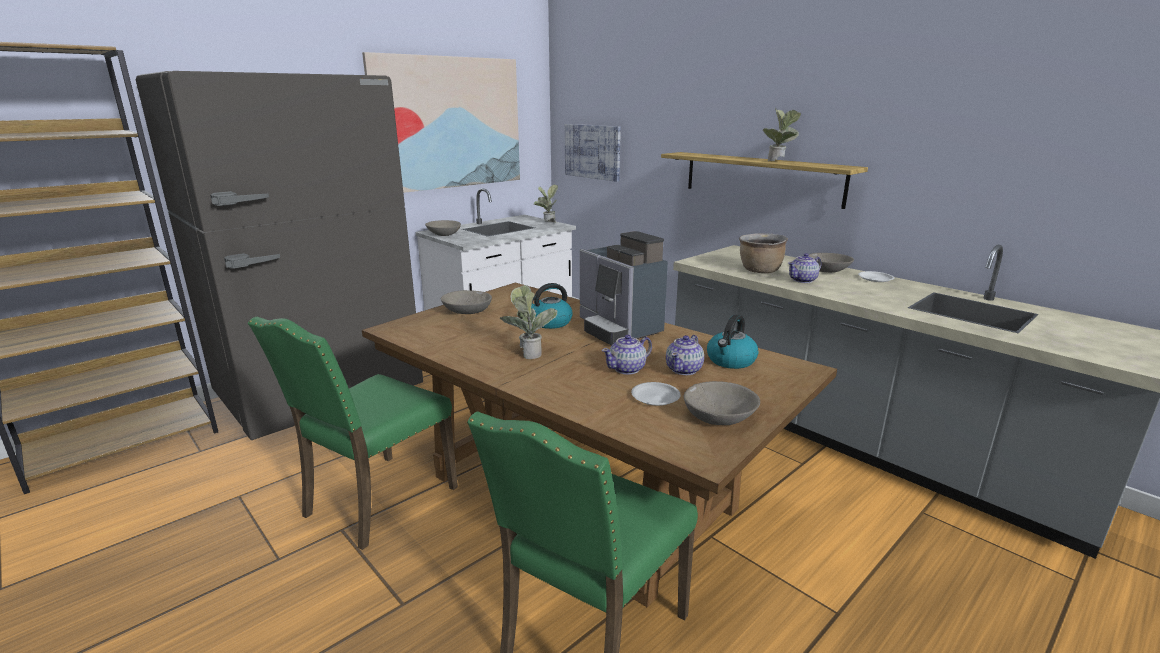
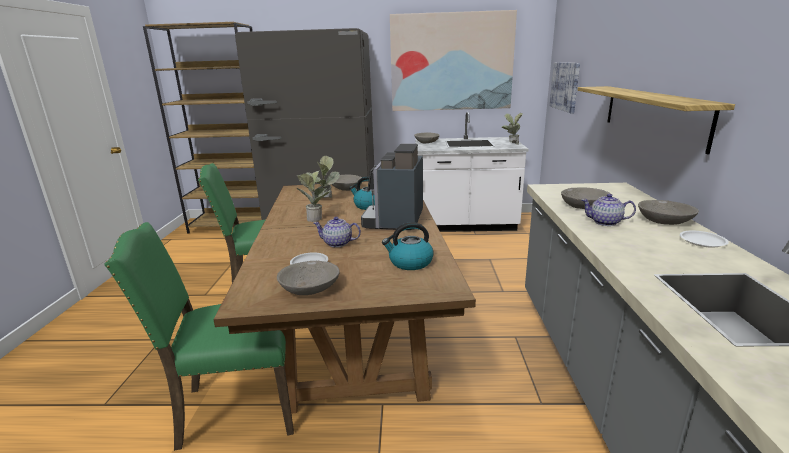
camera: 45 degrees right, 0 degrees up
(684, 369) = (366, 256): teapot -> none
(760, 271) = (584, 206): brown cooking pot -> grey bowl
(779, 161) = (652, 95): potted plant -> potted plant (325, 200)

